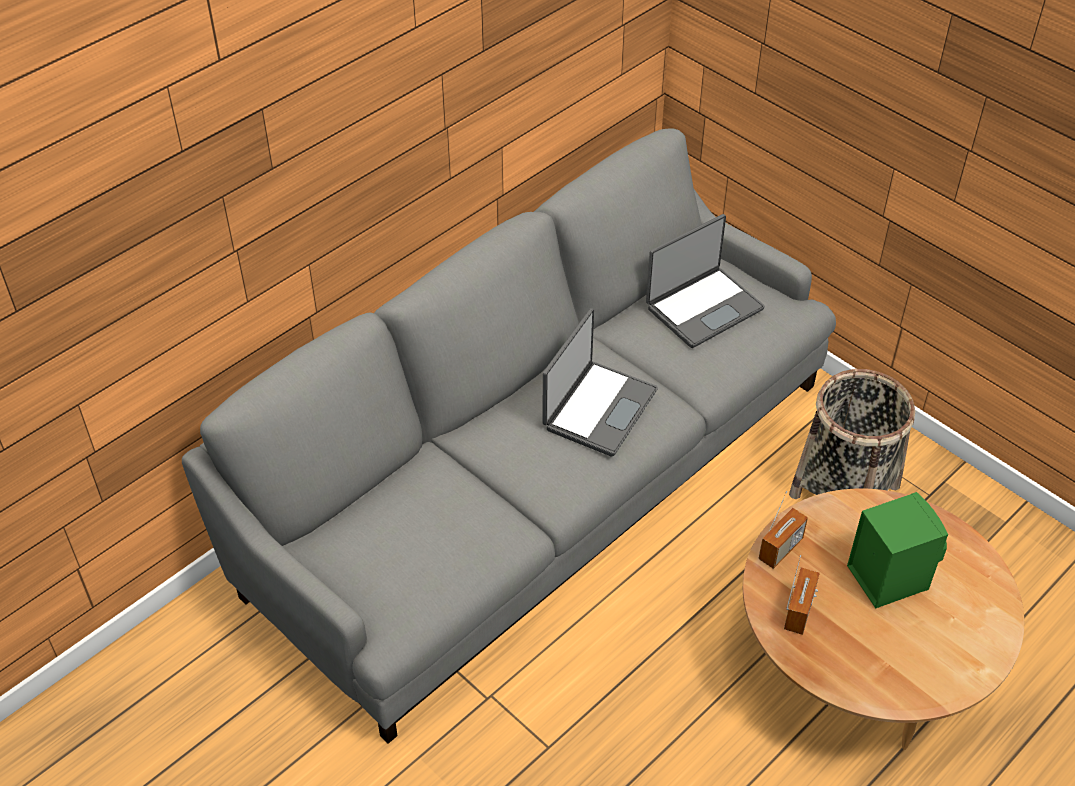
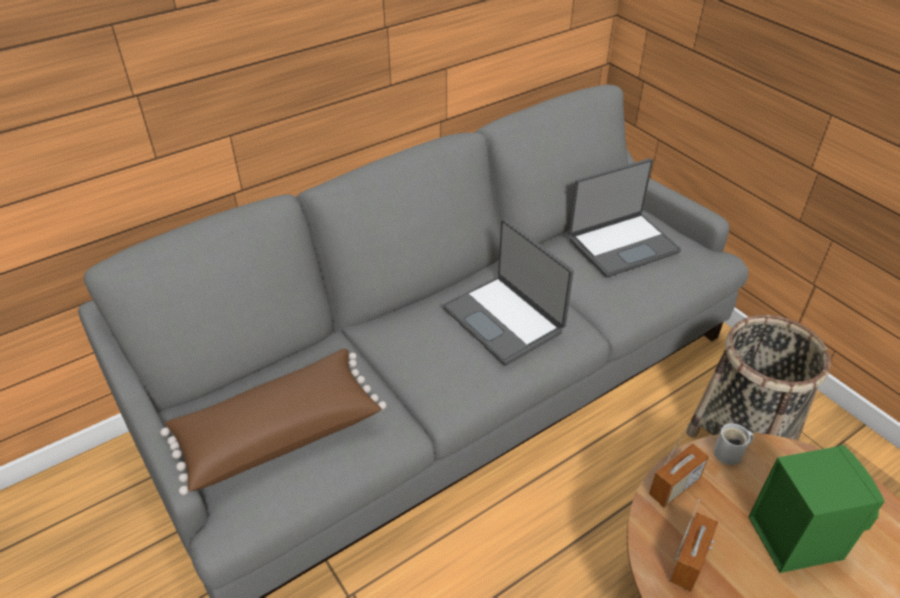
camera: 10 degrees right, 5 degrees down
(407, 552) = (278, 432): none -> brown pillow
(598, 408) = (504, 319): laptop -> laptop turned 105 degrees clockwise
(829, 511) = (730, 453): none -> white mug

